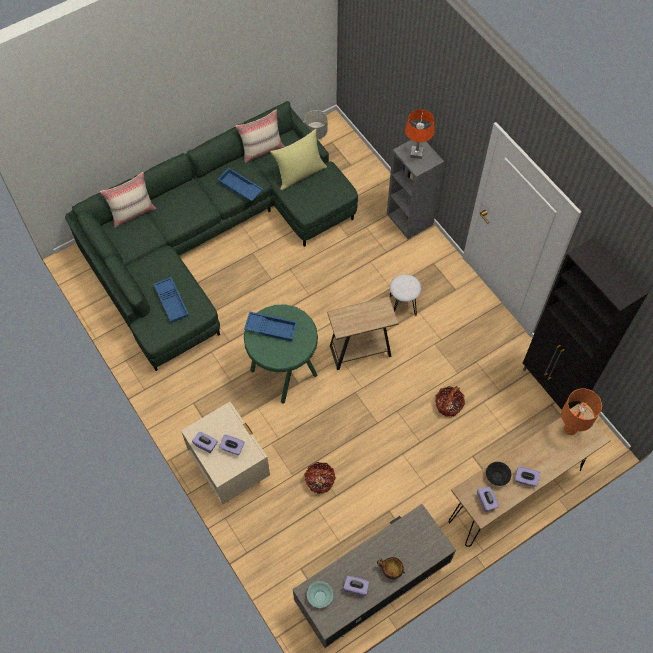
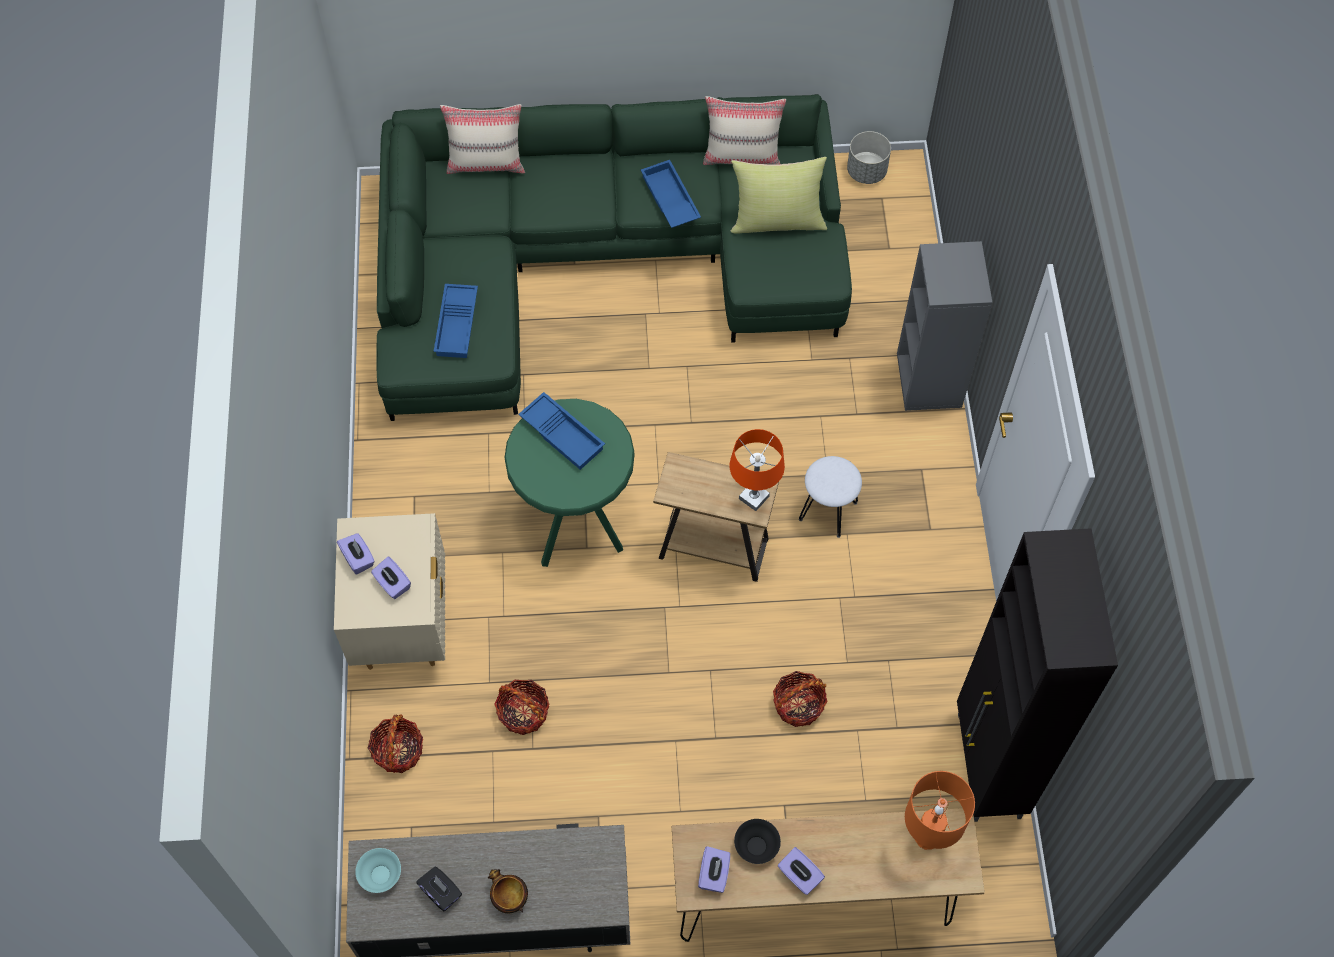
camera: 30 degrees right, 0 degrees up
(269, 534) = (398, 751): none -> basket
(356, 587) = (441, 892): purple tissue box -> black tissue box
(416, 153) = (955, 268): orange table lamp -> orange table lamp (754, 497)

